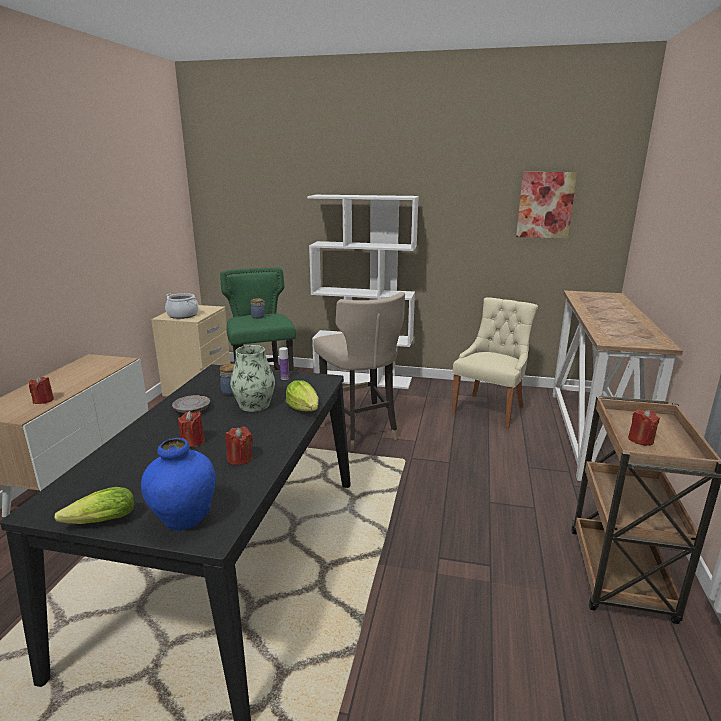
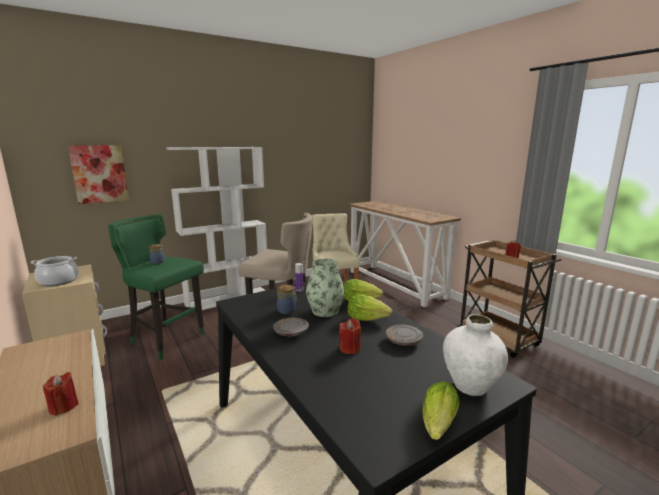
camera: 45 degrees left, 5 degrees down
(184, 519) = (470, 386): blue vase -> white vase
(240, 459) = (403, 341): red candle -> grey plate
(266, 427) = (367, 318): none -> lettuce
(545, 205) = (329, 151): picture -> picture (99, 174)

